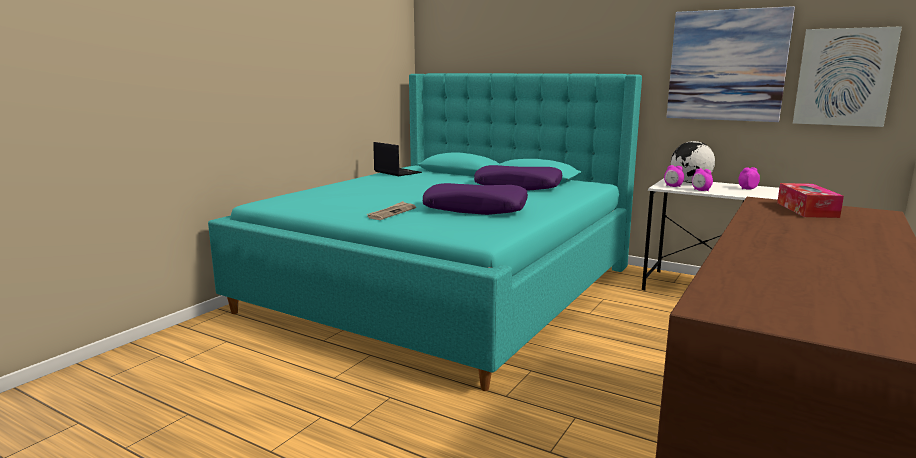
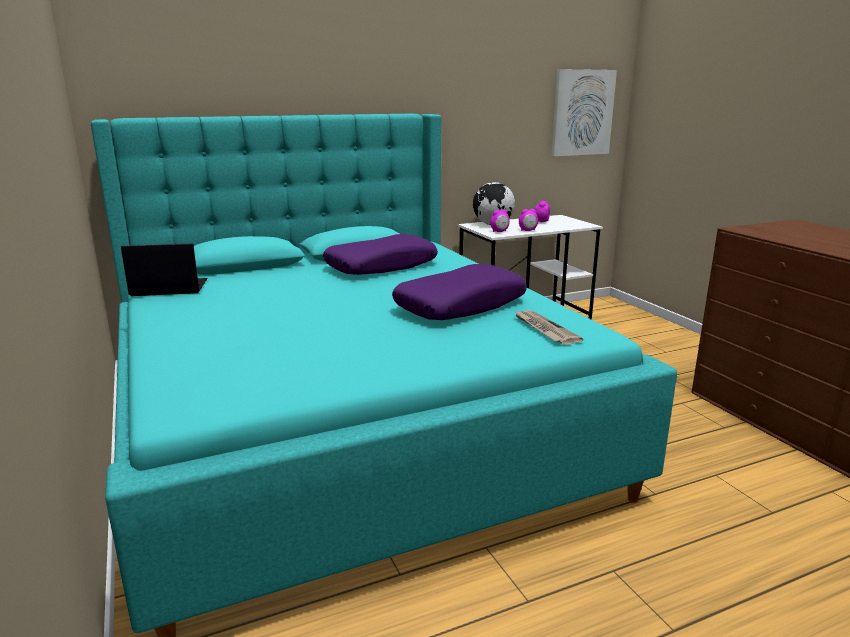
camera: 55 degrees left, 5 degrees up
(391, 213) = (416, 344): newspaper -> newspaper (544, 329)
(726, 65) = (500, 103): picture -> none
(807, 210) = (782, 230): tissue box -> none

